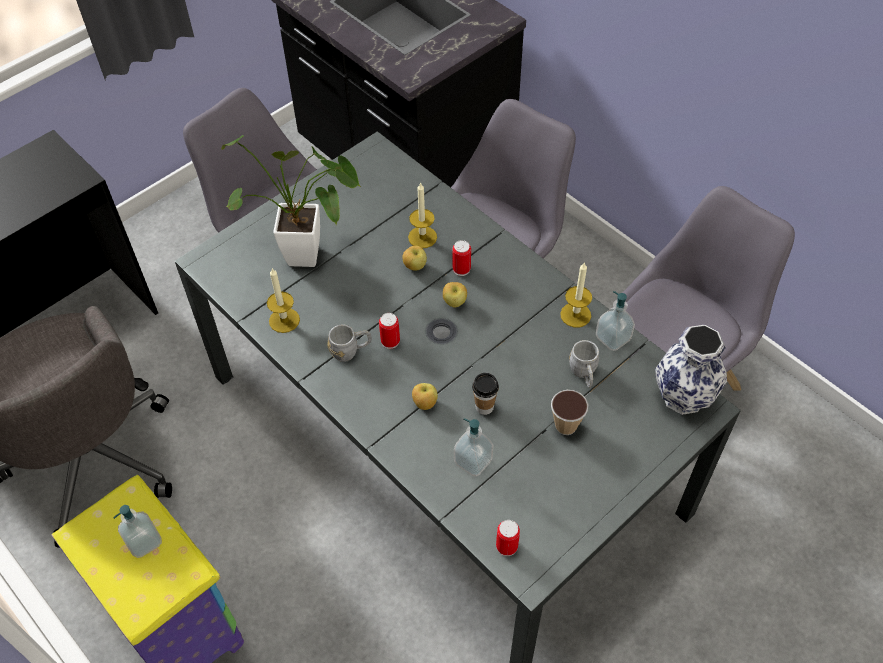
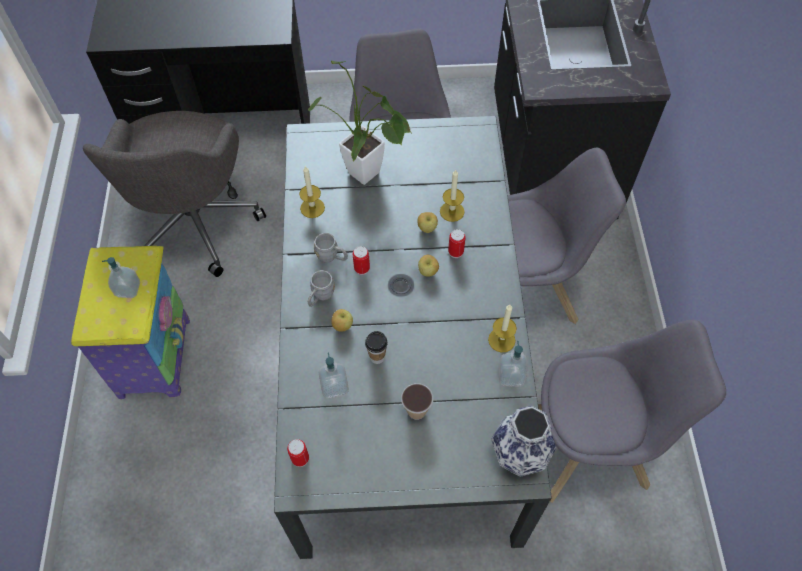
camera: 40 degrees right, 5 degrees up
(583, 374) = (464, 385): grey mug -> grey mug (320, 297)

